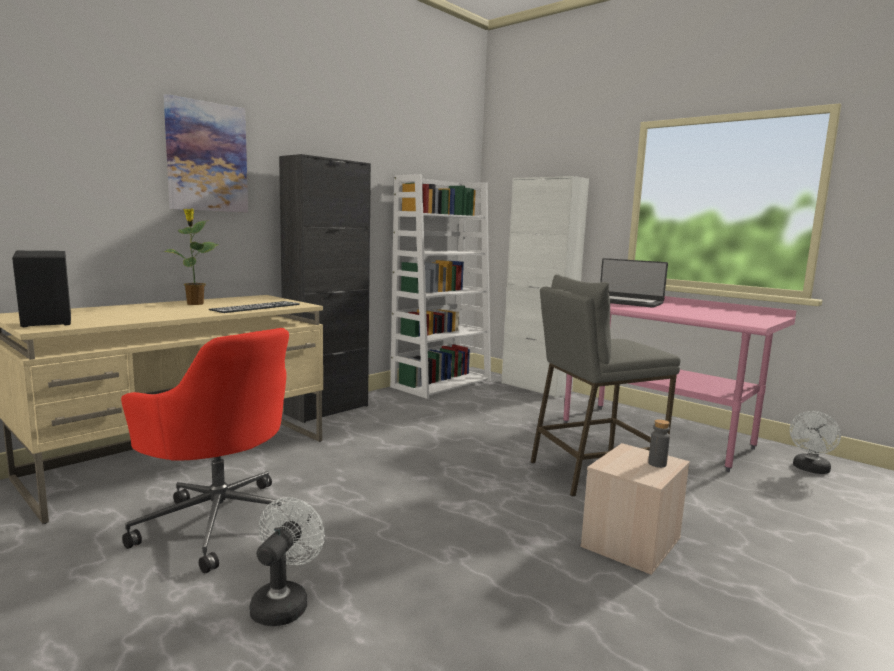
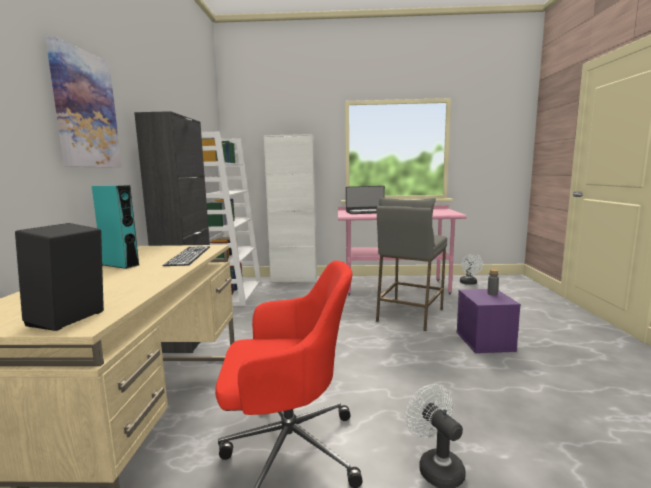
camera: 40 degrees left, 0 degrees up
(195, 304) = (120, 265): potted plant -> turquoise speaker
(632, 543) = (485, 341): beige storage box -> purple storage box

